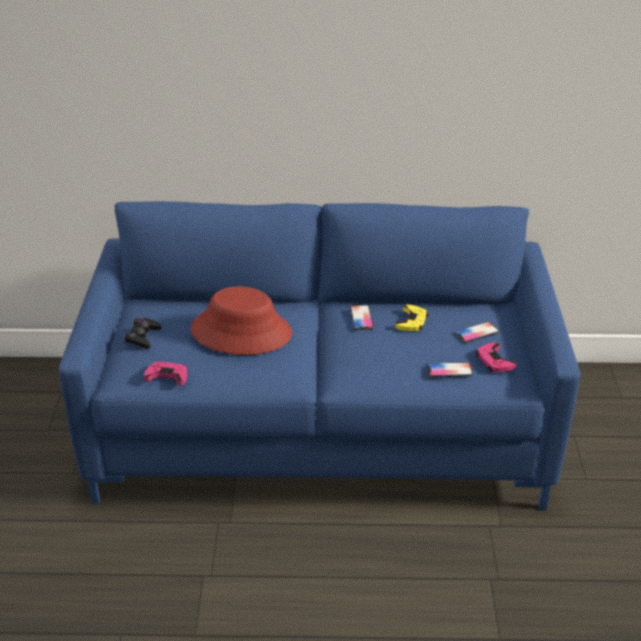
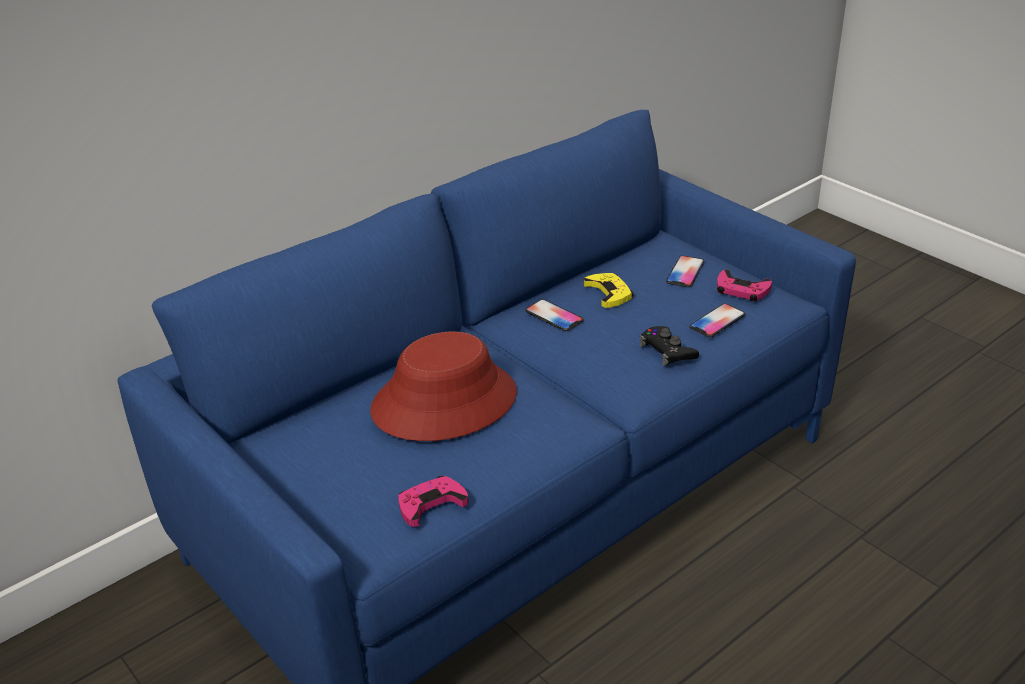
camera: 40 degrees left, 0 degrees up
(142, 337) = (326, 477): black game controller -> black game controller (667, 351)

